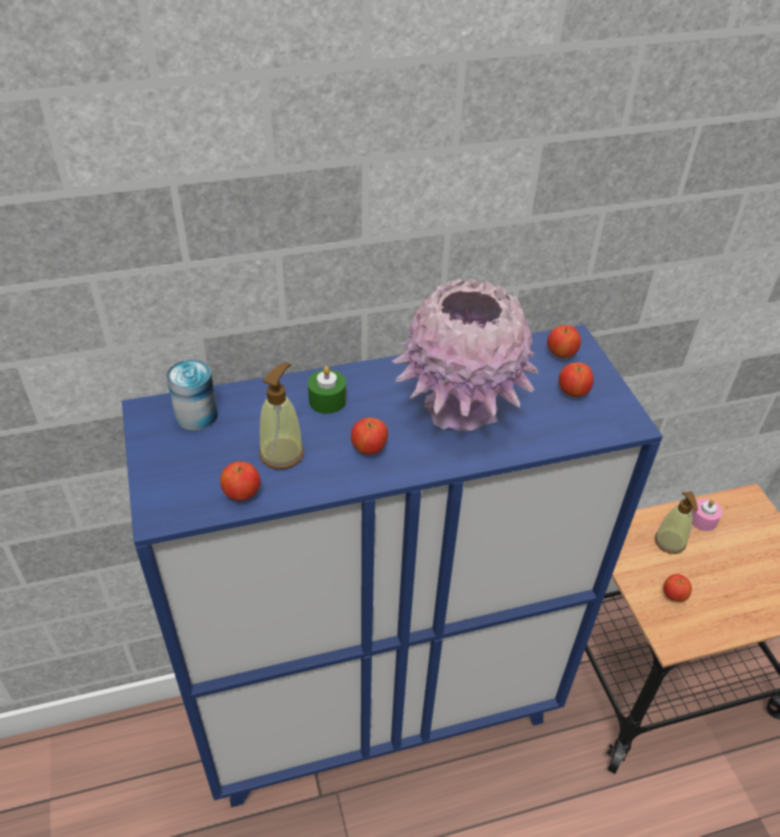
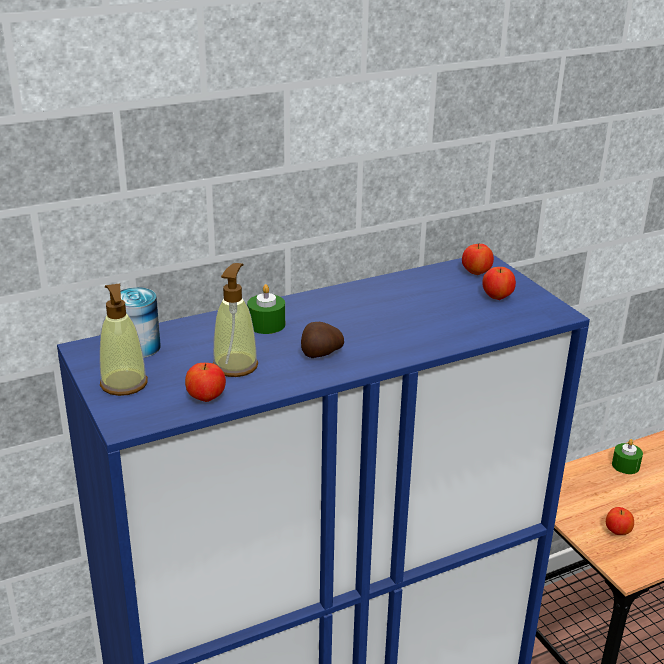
camera: 10 degrees left, 15 degrees down
(369, 449) = (320, 354): apple -> potato
(461, 408) = (398, 318): pink vase -> none
(670, 542) = (600, 488): soap dispenser -> soap dispenser (124, 384)
(703, 520) = (625, 465): pink candle -> green candle

